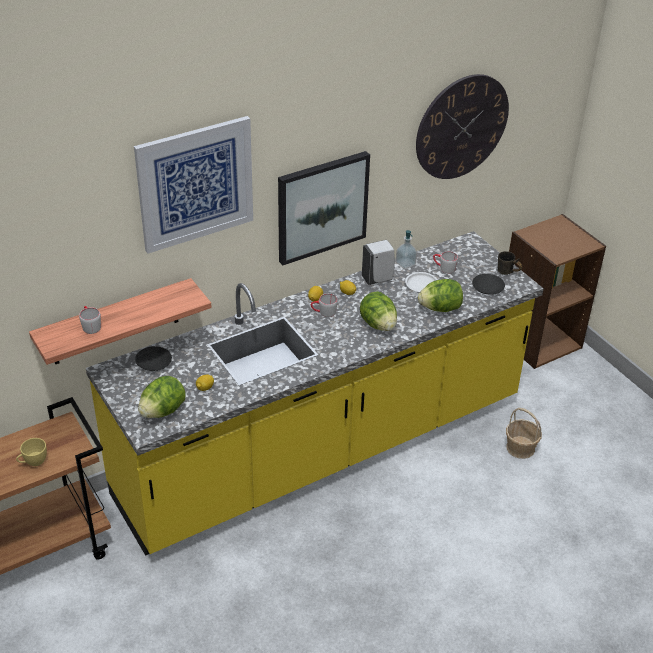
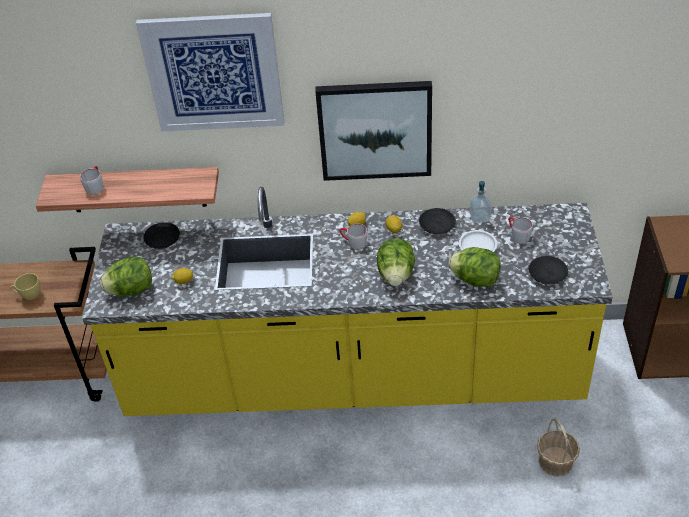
camera: 35 degrees right, 5 degrees up
(378, 279) = (437, 224): white soap dispenser -> black plate
(461, 127) = (570, 79): wall clock -> none
(507, 273) = (583, 264): grey mug -> none

